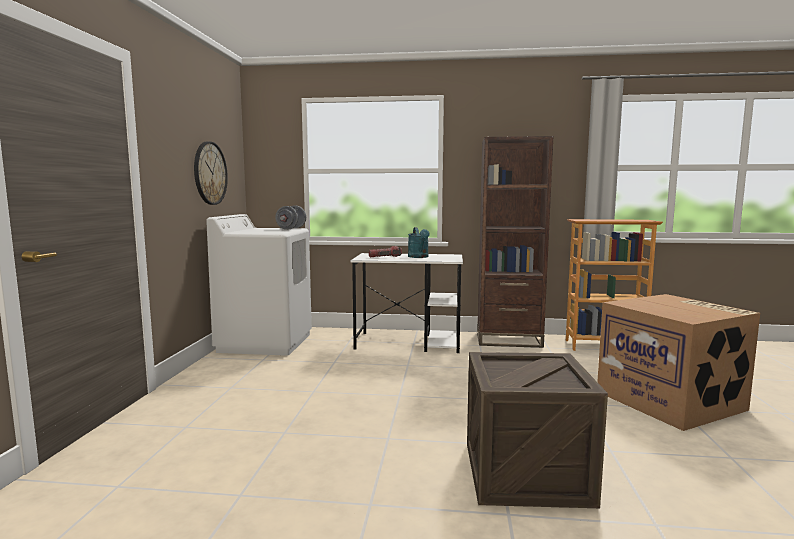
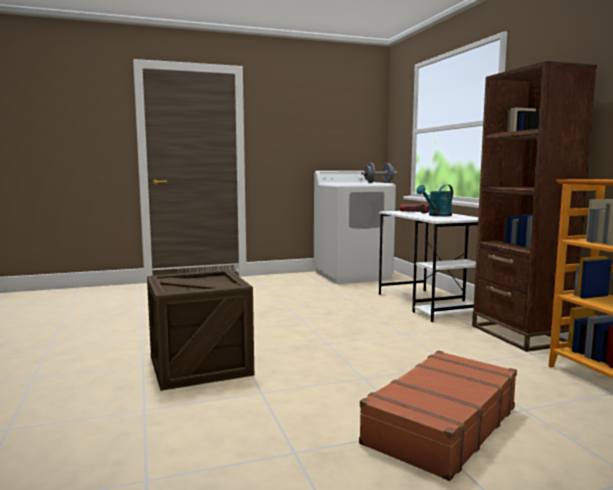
camera: 65 degrees right, 0 degrees up
(210, 173) = (329, 138): wall clock -> none
(672, 401) = (440, 425): cardboard box -> brown suitcase

